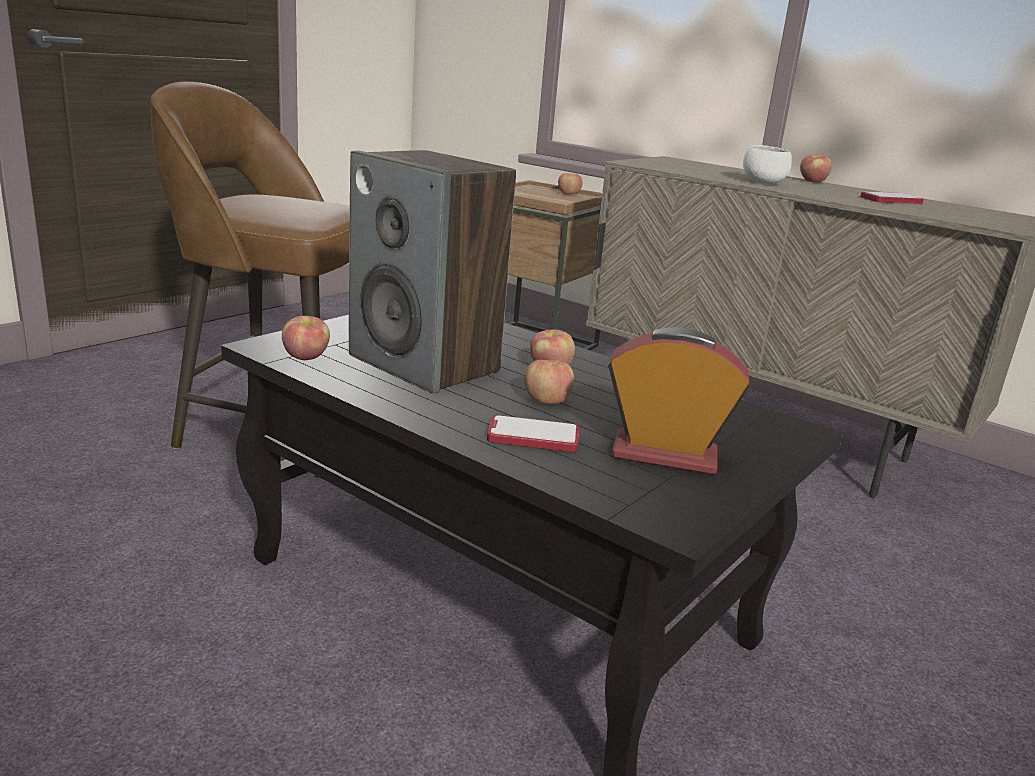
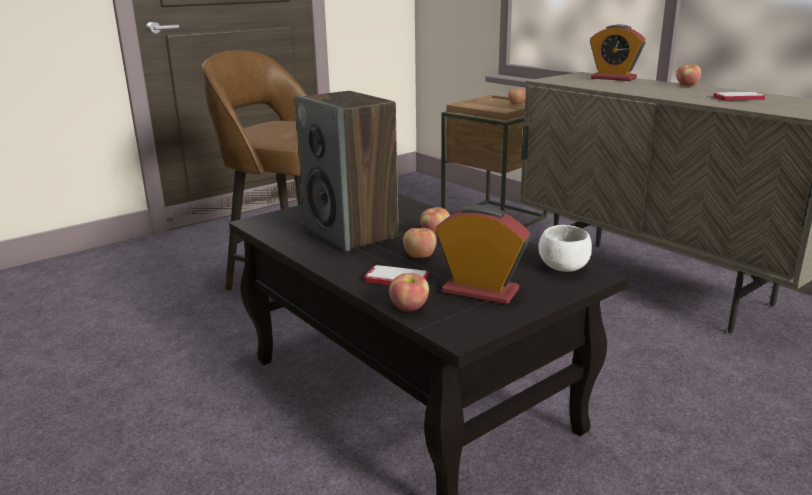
camera: 15 degrees right, 0 degrees up
(306, 357) = (277, 229): apple -> apple (409, 308)
(714, 166) = (613, 78): none -> alarm clock
(763, 183) = (639, 90): white bowl -> white bowl (563, 267)

